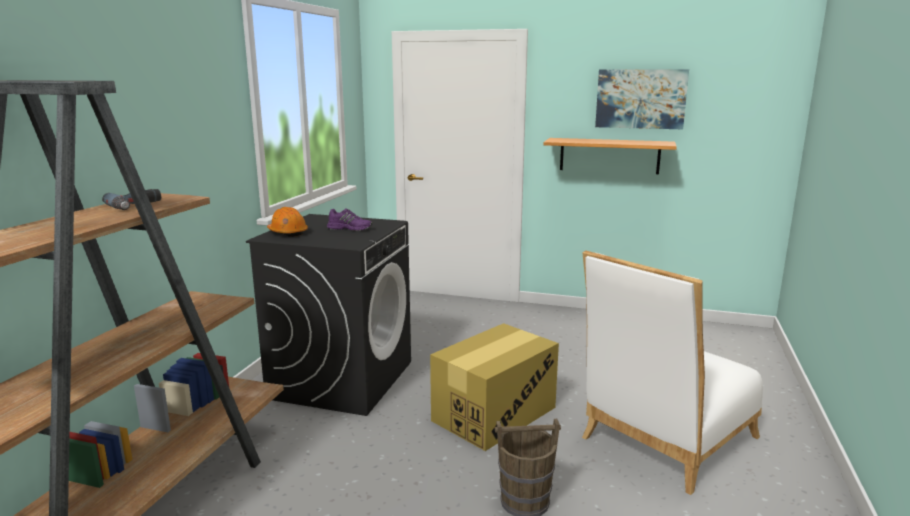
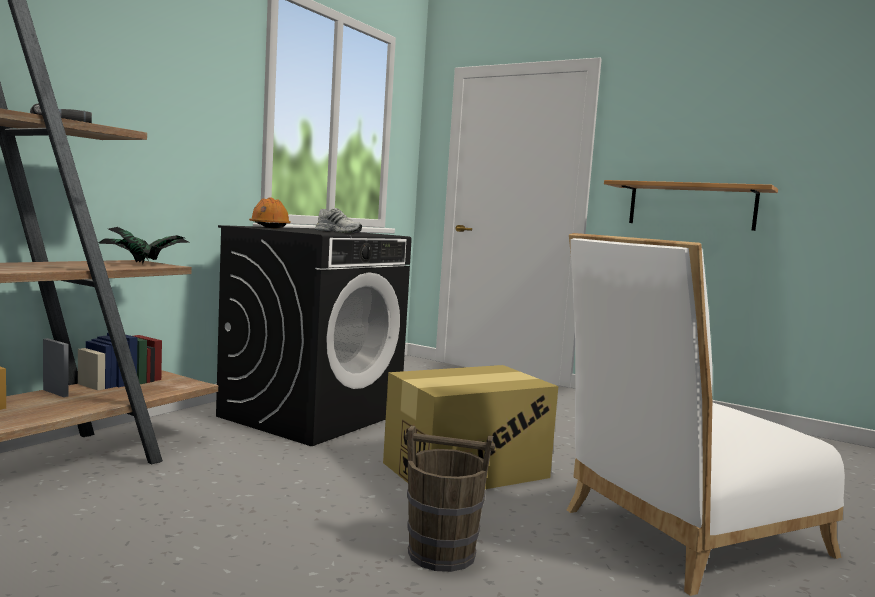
camera: 15 degrees right, 10 degrees down
(213, 302) = (146, 264): none -> potted plant
(350, 228) = (339, 232): purple shoe -> white shoe
(640, 99) = (734, 135): picture -> none

